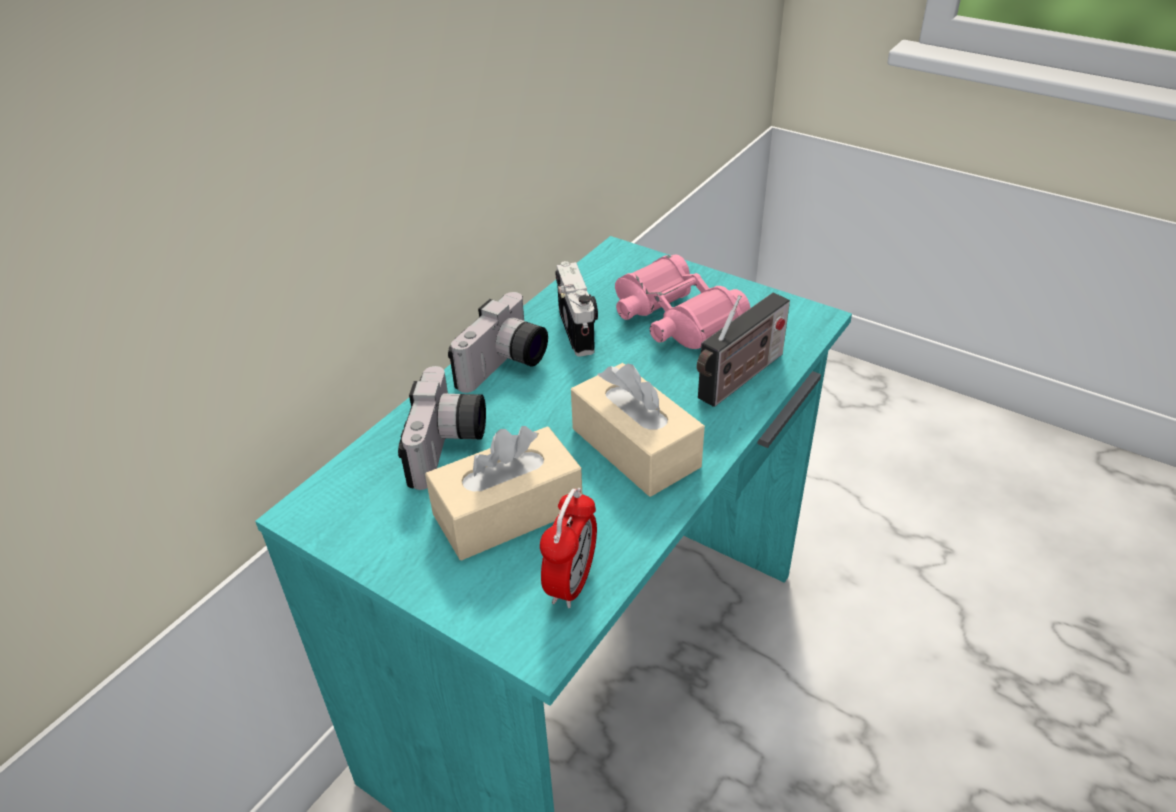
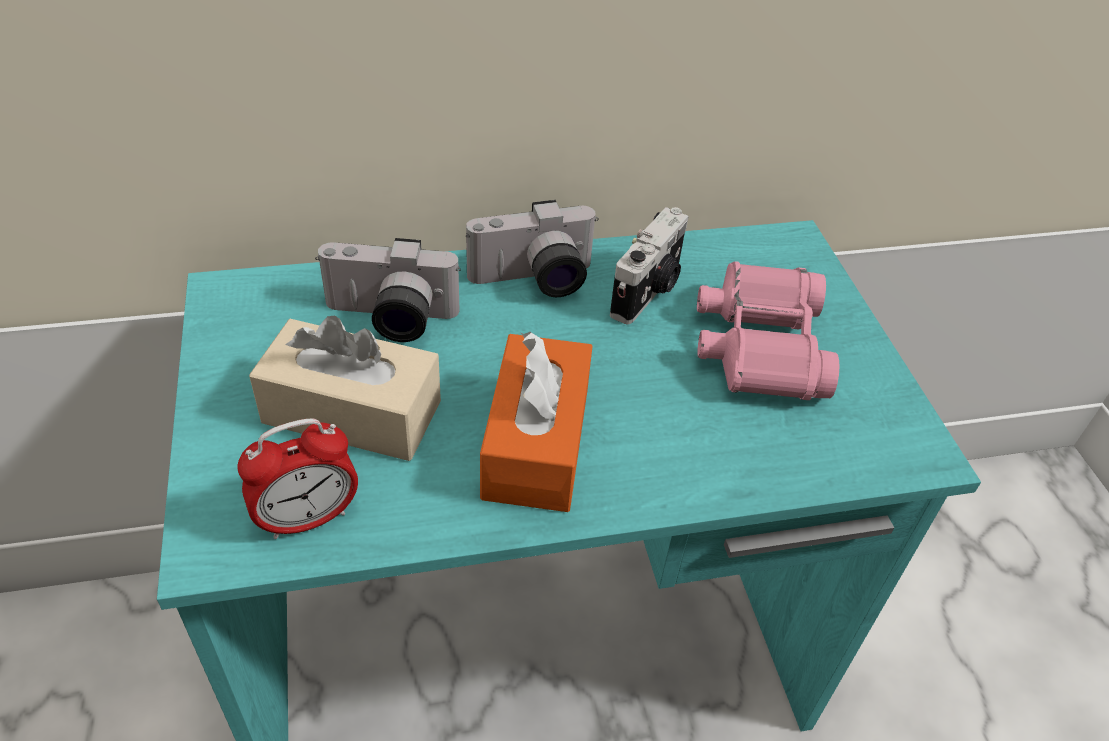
camera: 40 degrees right, 5 degrees up
(449, 448) = (389, 319): camera -> camera turned 45 degrees clockwise
(635, 447) = (536, 443): beige tissue box -> orange tissue box
(738, 379) = (735, 455): radio -> none

